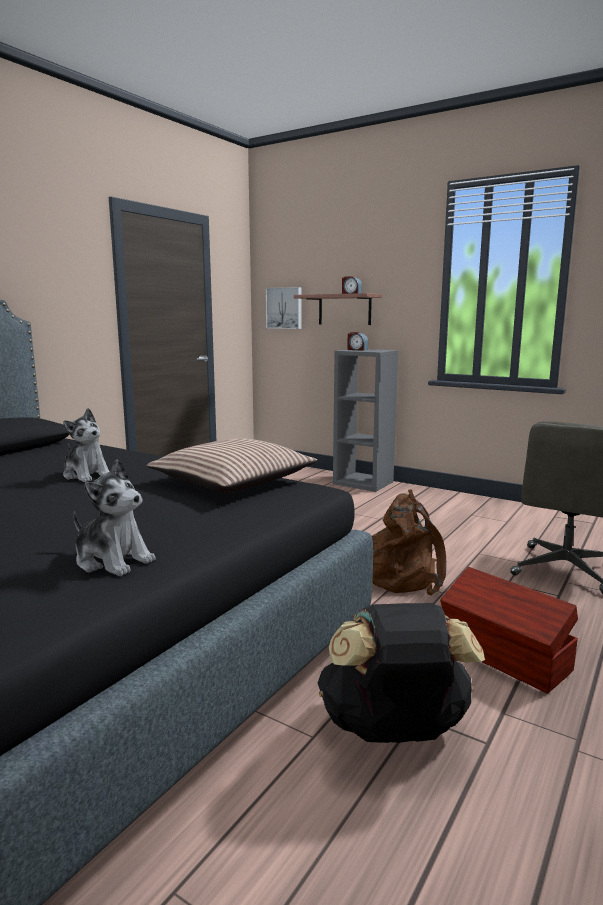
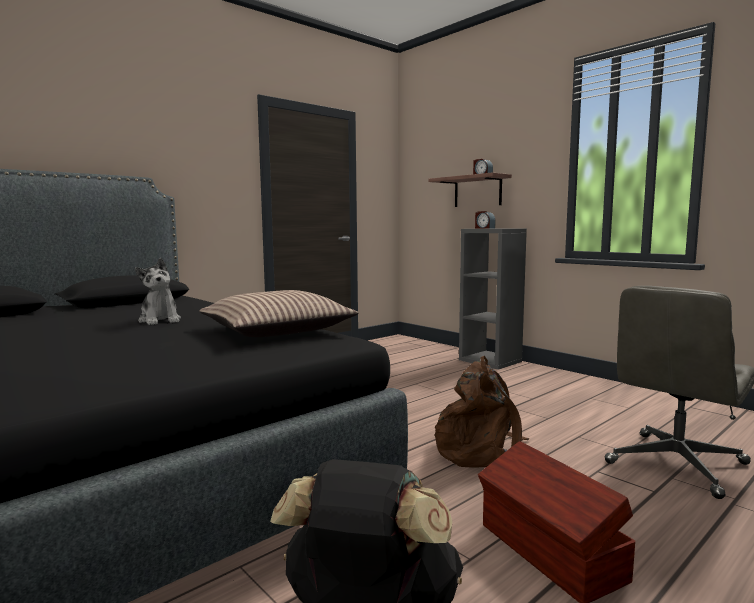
camera: 15 degrees right, 5 degrees down
(113, 560) = (69, 382): plush toy -> none
(284, 308) = (425, 193): picture -> none

